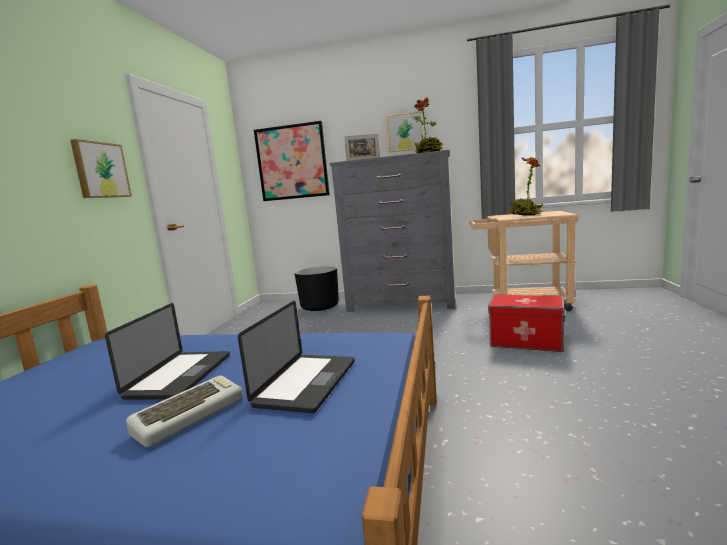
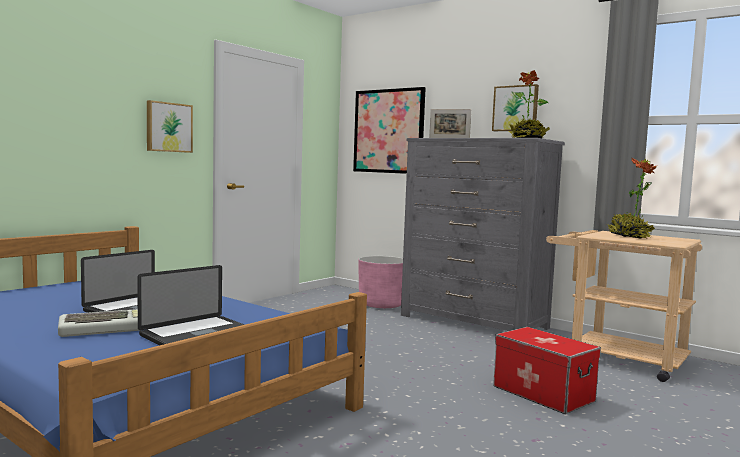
camera: 25 degrees right, 5 degrees down
(320, 307) = (382, 304): black planter -> pink planter

